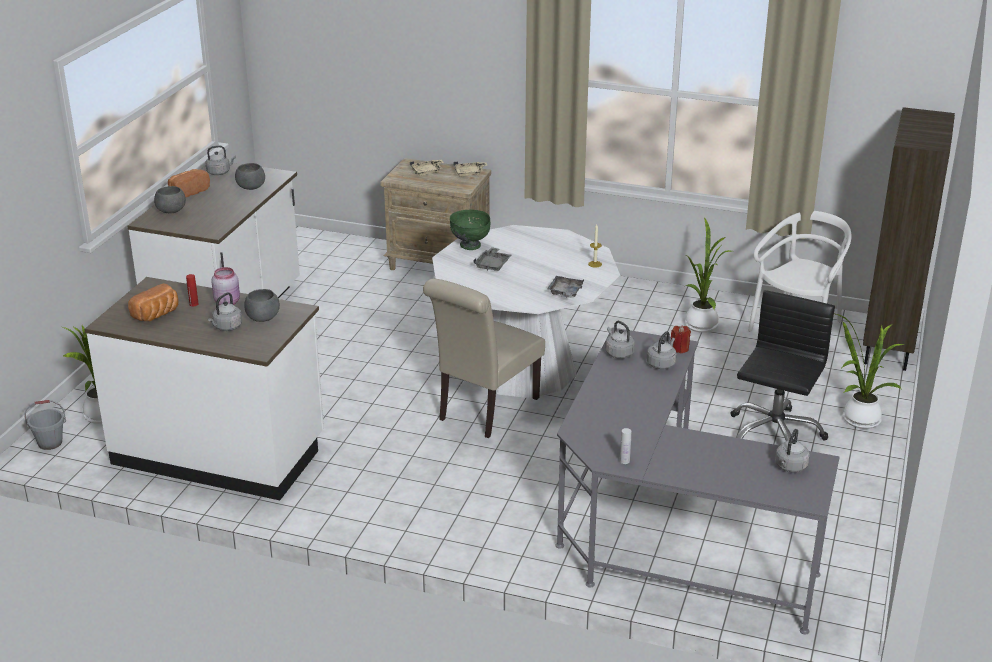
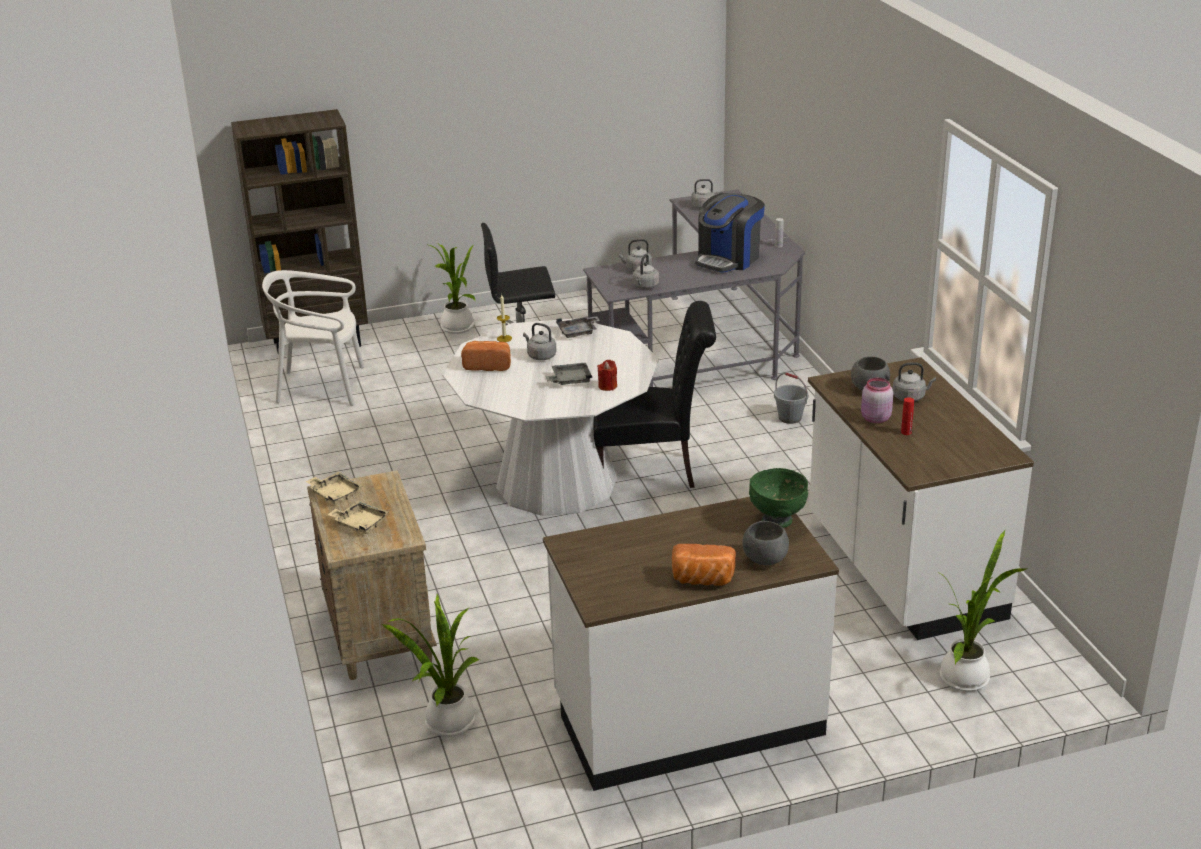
camera: 125 degrees left, 0 degrees up
(50, 443) = (1047, 678): grey bucket -> grey bucket (790, 418)
(157, 315) = (952, 439): bread -> bread (488, 365)
(220, 172) = (617, 591): grey kettle -> grey kettle (540, 356)
(251, 187) = (630, 542): grey bowl -> none
(470, 246) = (544, 405): green bowl -> green bowl (777, 521)
(484, 411) = (652, 472): beige chair -> black chair
(627, 418) = (728, 259): none -> coffee machine
(679, 348) = (605, 270): red candle -> red candle (607, 386)
(701, 324) = (362, 429): potted plant -> potted plant (446, 724)

